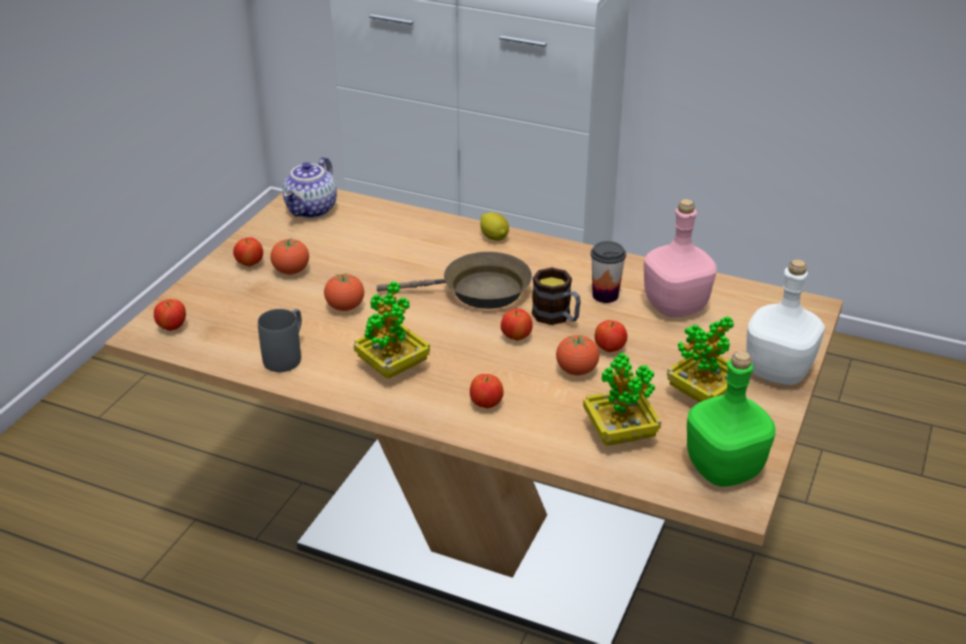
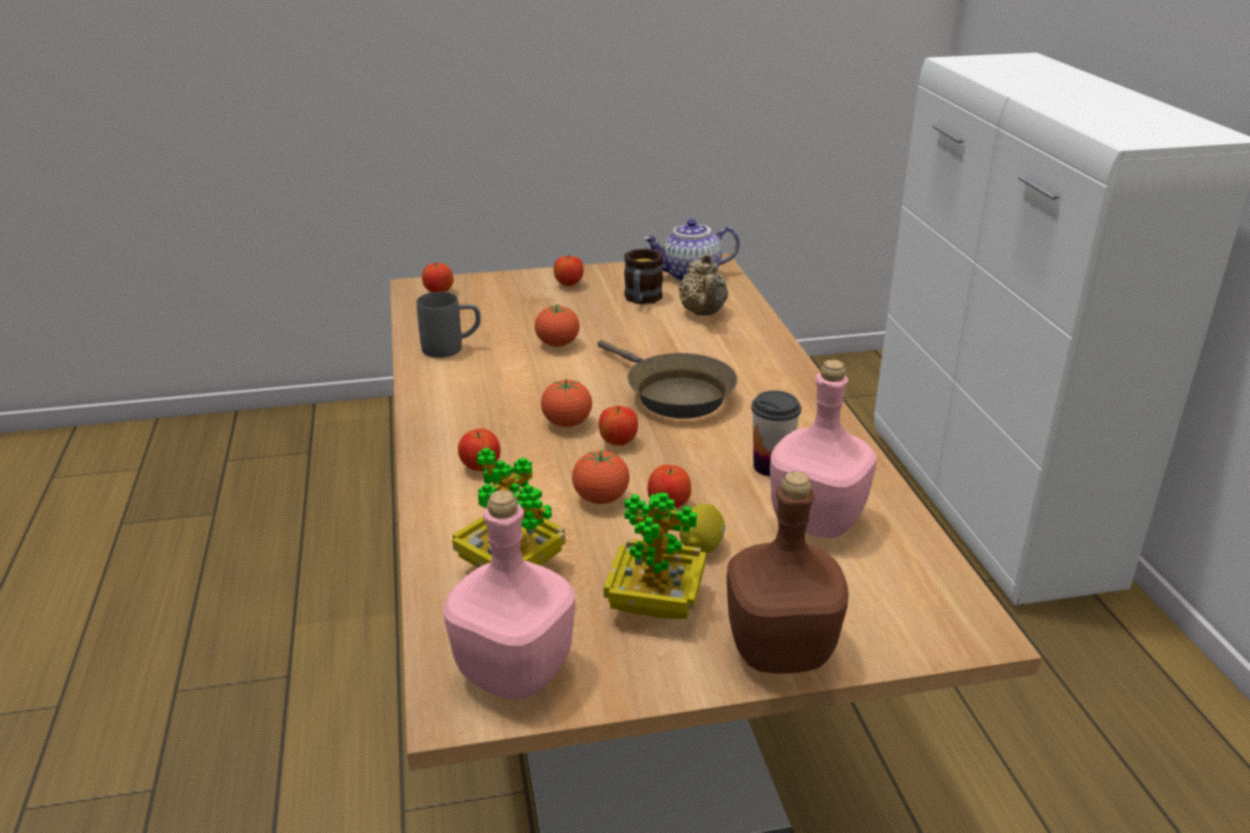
camera: 55 degrees right, 5 degrees down
(291, 271) = (582, 303): tomato -> tomato (567, 423)
(378, 231) = (703, 313): none -> beige teapot
(392, 367) = (489, 399): potted plant -> none
(494, 237) = (783, 368): lemon -> lemon (702, 546)
(557, 317) = (686, 452): mug -> mug (641, 300)
(722, 470) = (512, 671): green bottle -> pink bottle
(778, 372) = (778, 650): white bottle -> brown bottle

